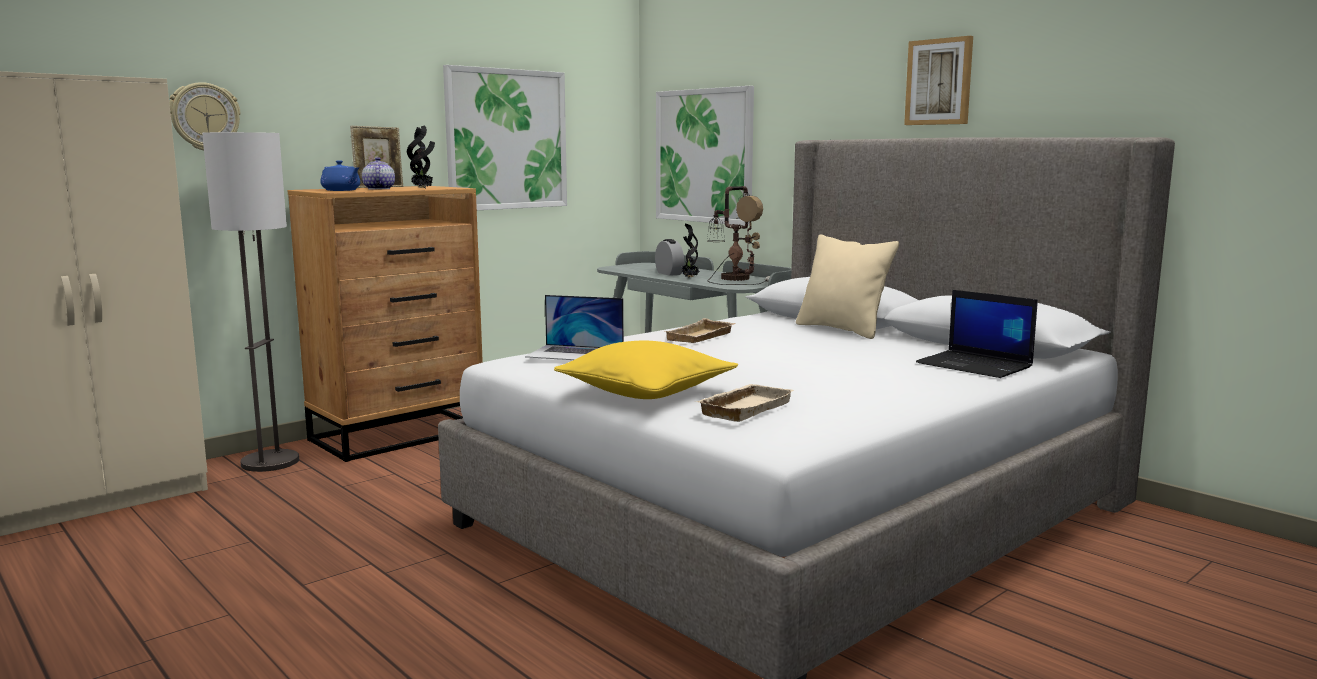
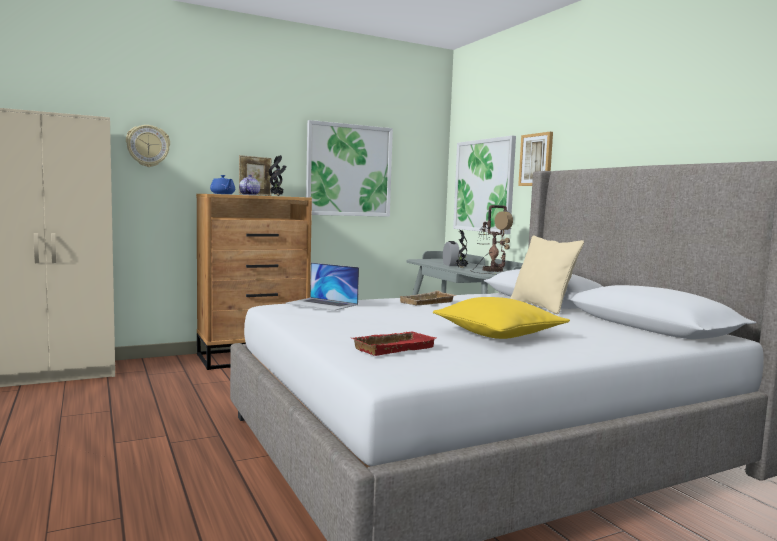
camera: 15 degrees right, 5 degrees down
(270, 462) = (164, 365): floor lamp -> none
(646, 391) = (340, 330): yellow pillow -> yellow pillow (498, 334)
(743, 408) = (393, 347): beige tray -> red tray
(939, 82) = (638, 126): picture -> picture (536, 160)
(976, 365) = (622, 338): laptop -> none

